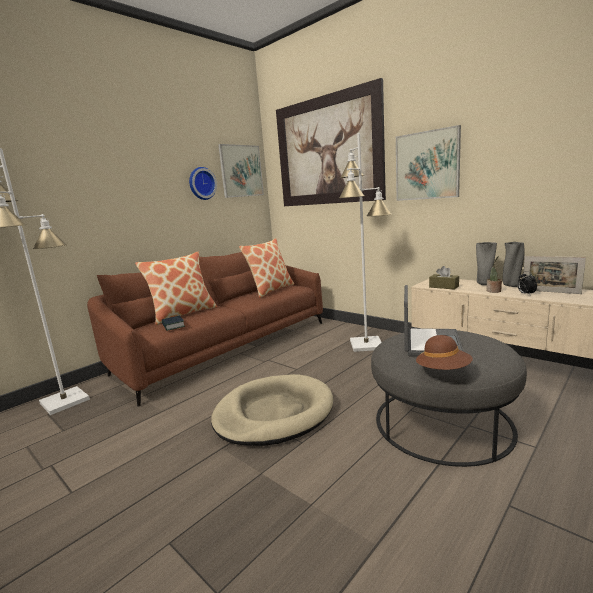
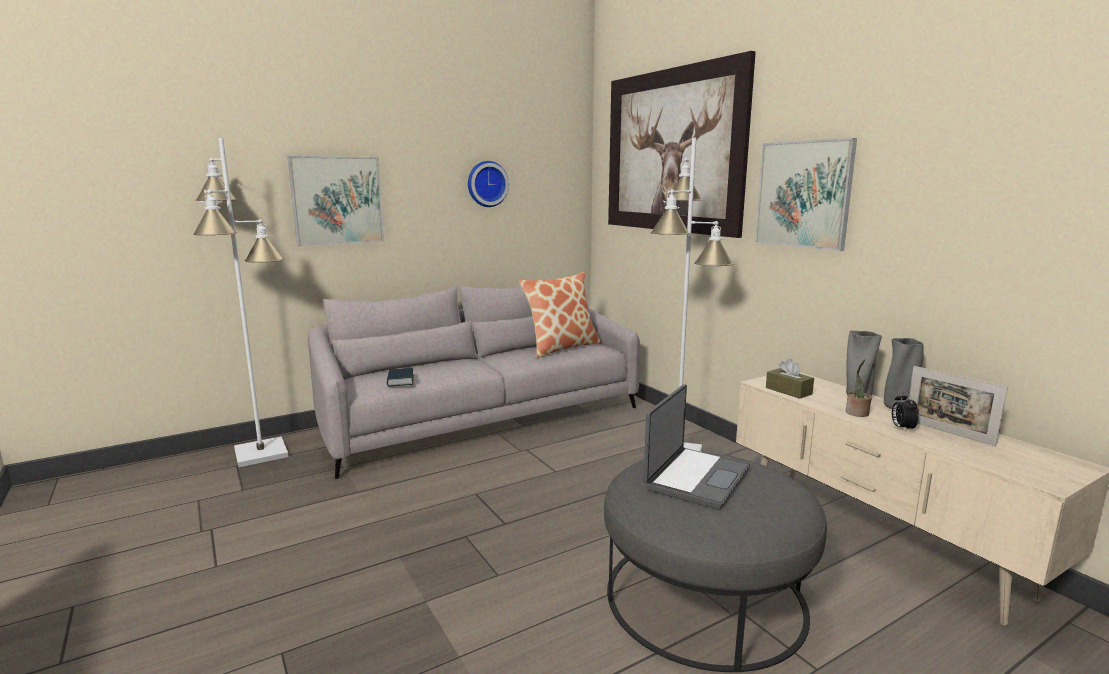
camera: 15 degrees right, 0 degrees up
(183, 314) = (424, 365): pillow -> none
(223, 347) = (480, 418): brown sofa -> grey sofa
(241, 171) = (551, 167): picture -> picture (337, 200)
(273, 413) = (487, 527): beige dog bed -> none
(443, 371) = (673, 523): brown hat -> none

